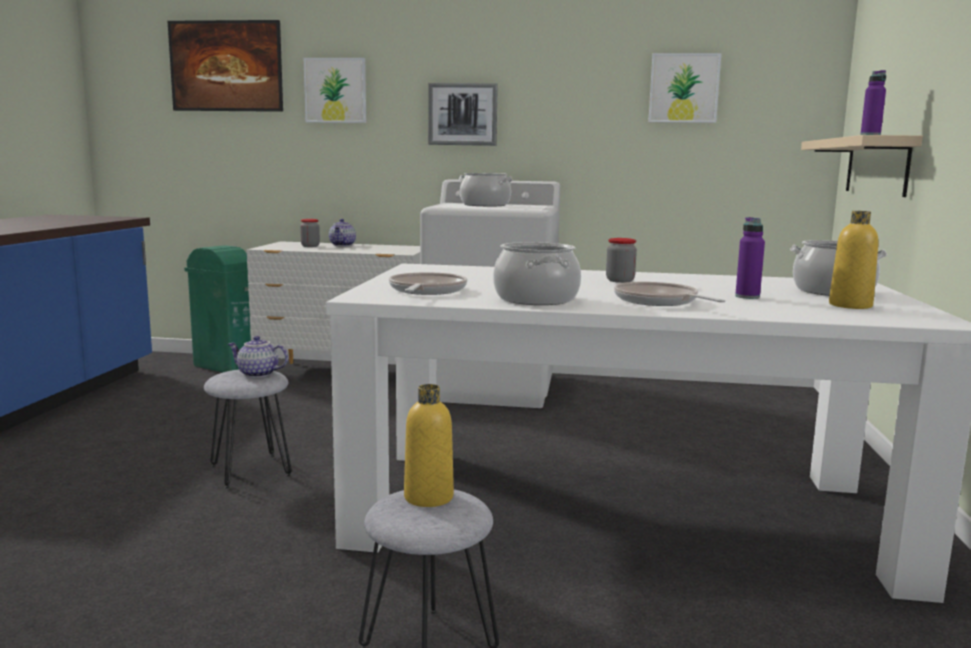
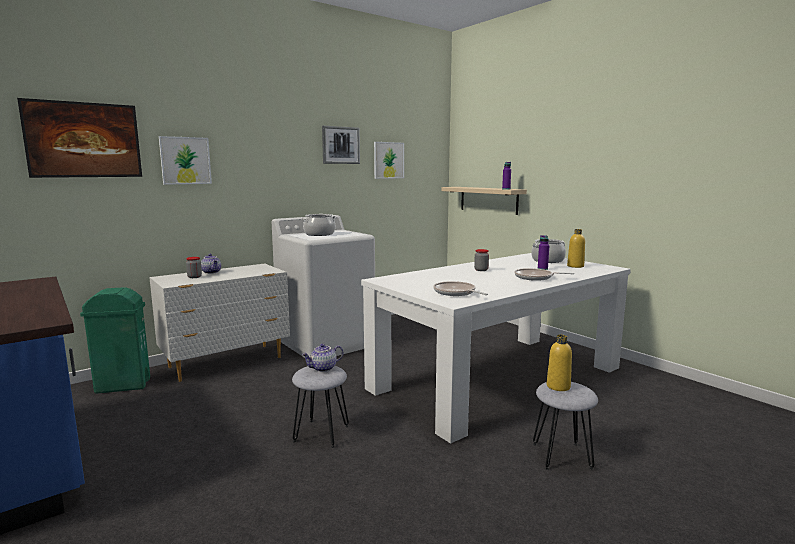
camera: 45 degrees left, 0 degrees up
(462, 114) = (276, 176): picture -> picture (340, 145)
(536, 299) = (505, 286): cooking pot -> none

